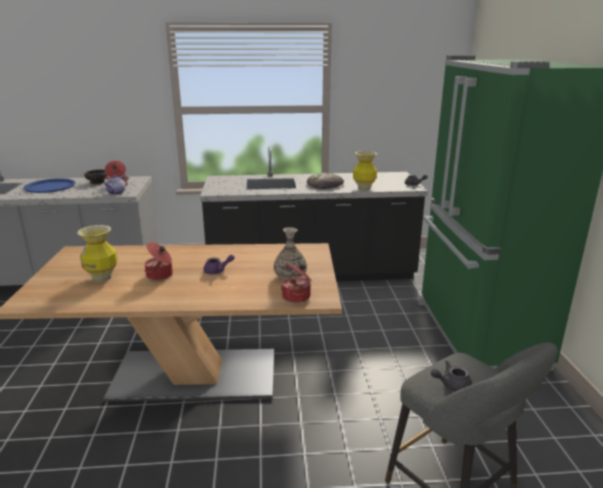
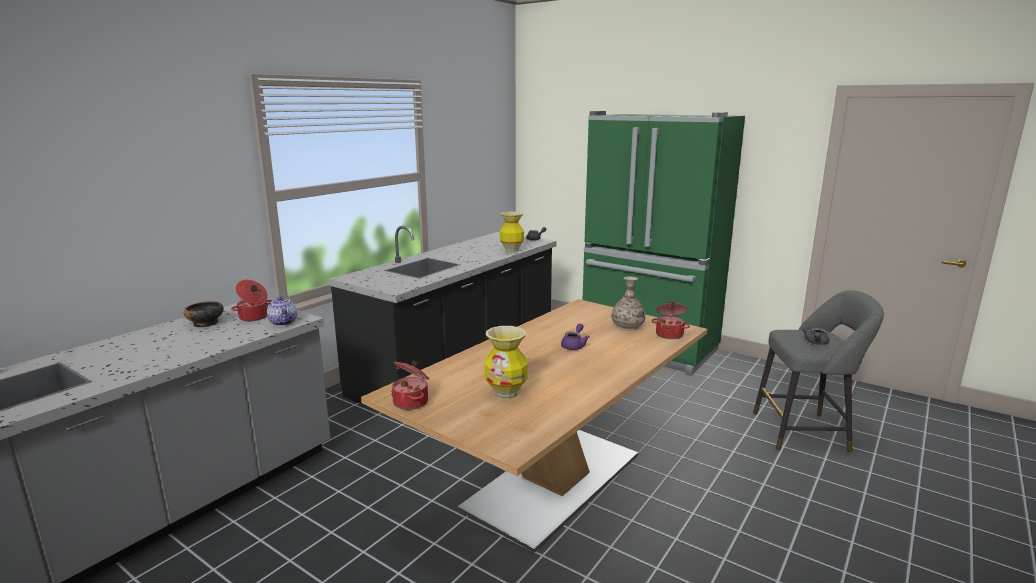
camera: 50 degrees left, 5 degrees down
(50, 186) = (142, 349): blue tray -> none
(160, 275) = (545, 368): cooking pot -> cooking pot (412, 402)
(325, 184) = (472, 255): bread -> none

